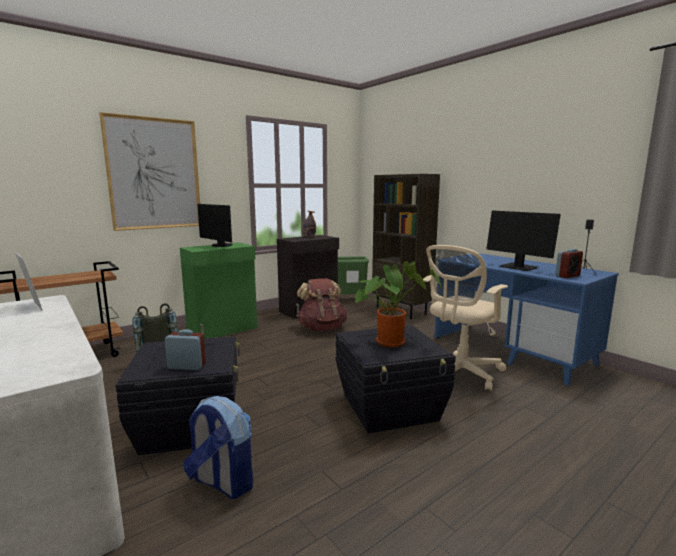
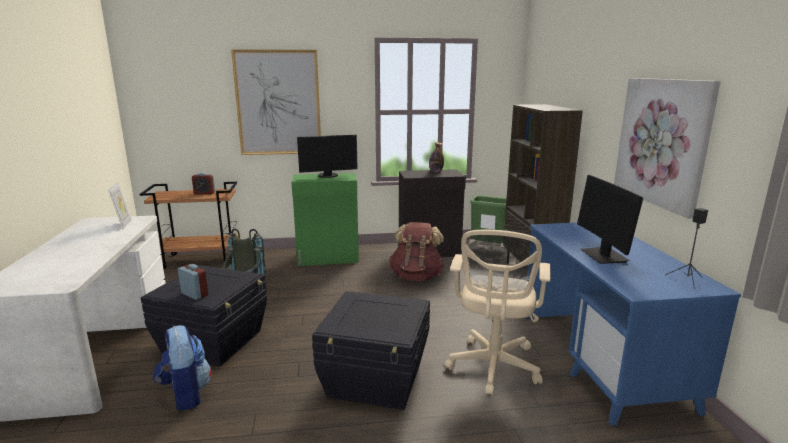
camera: 30 degrees right, 5 degrees up
(220, 245) = (328, 176): monitor -> monitor turned 90 degrees counterclockwise
(392, 341) = (378, 314): potted plant -> none
(459, 374) = (493, 368): beige office chair -> beige office chair turned 60 degrees counterclockwise
(526, 186) = (661, 142): none -> picture
(567, 276) = (639, 283): alarm clock -> alarm clock (204, 193)

